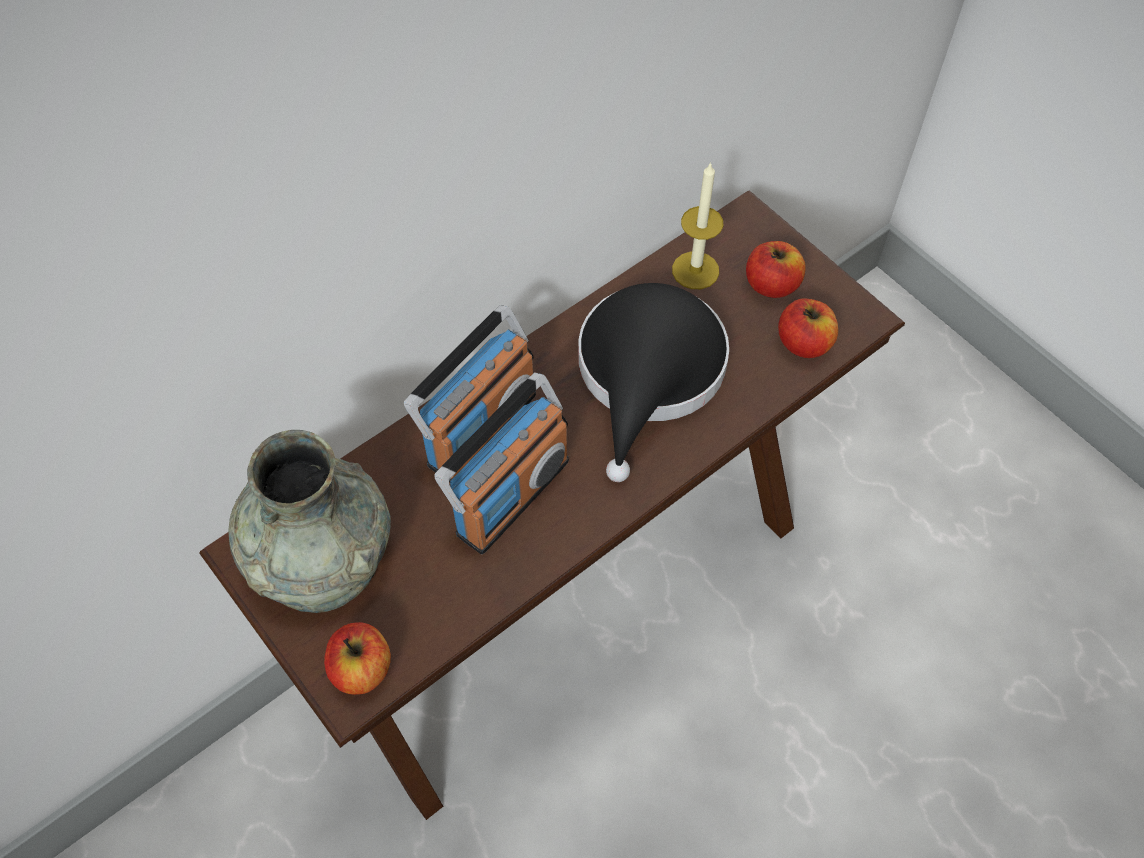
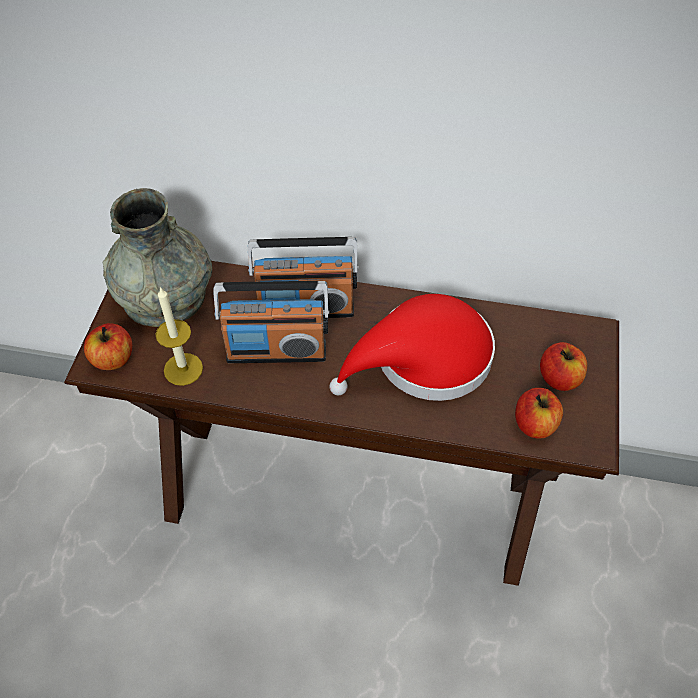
camera: 50 degrees right, 5 degrees down
(649, 374) = (423, 359): black hat -> red hat
(695, 270) = (524, 333): candle -> candle (183, 369)

